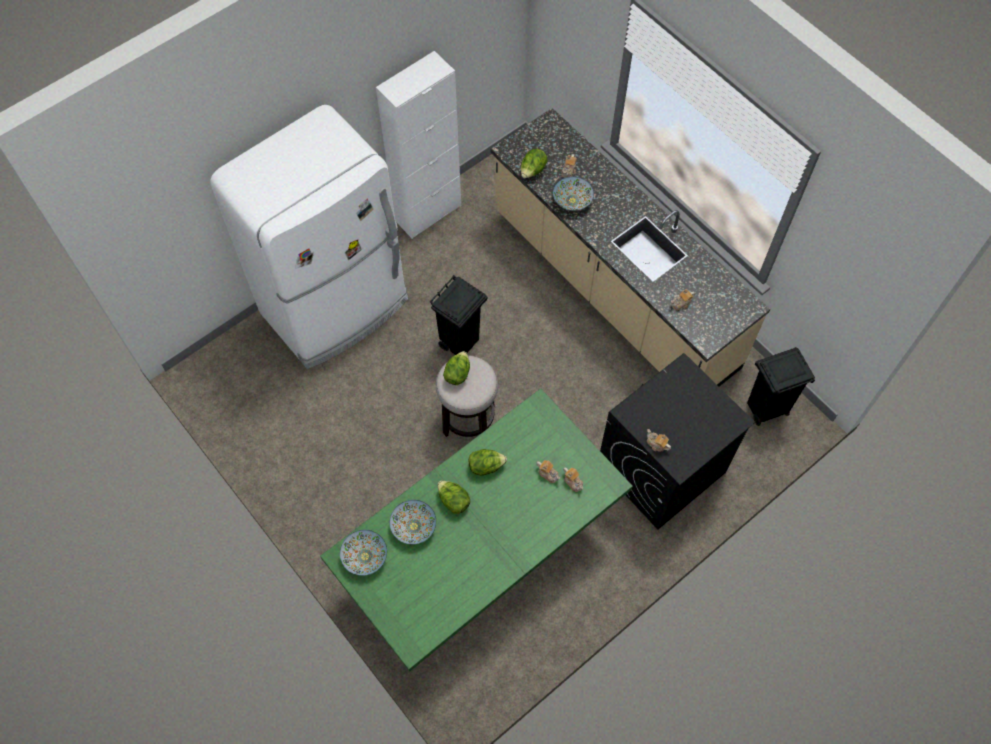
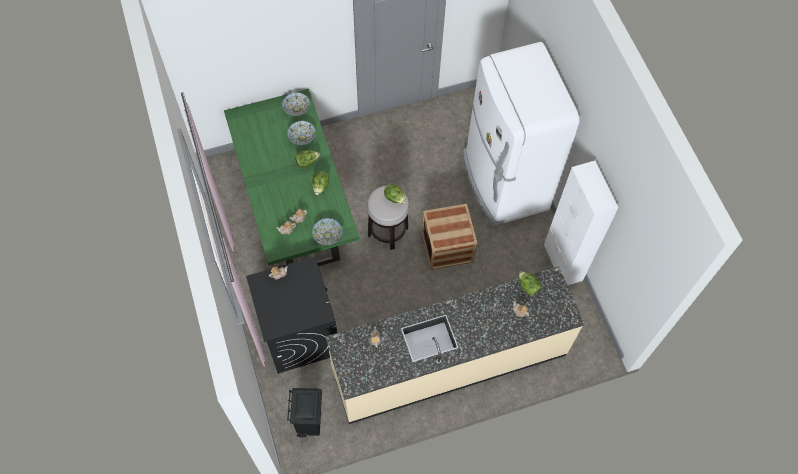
camera: 110 degrees right, 0 degrees up
(460, 342) = (447, 246): black trash can -> crate
(572, 200) = (491, 303): bowl -> bowl (327, 235)

